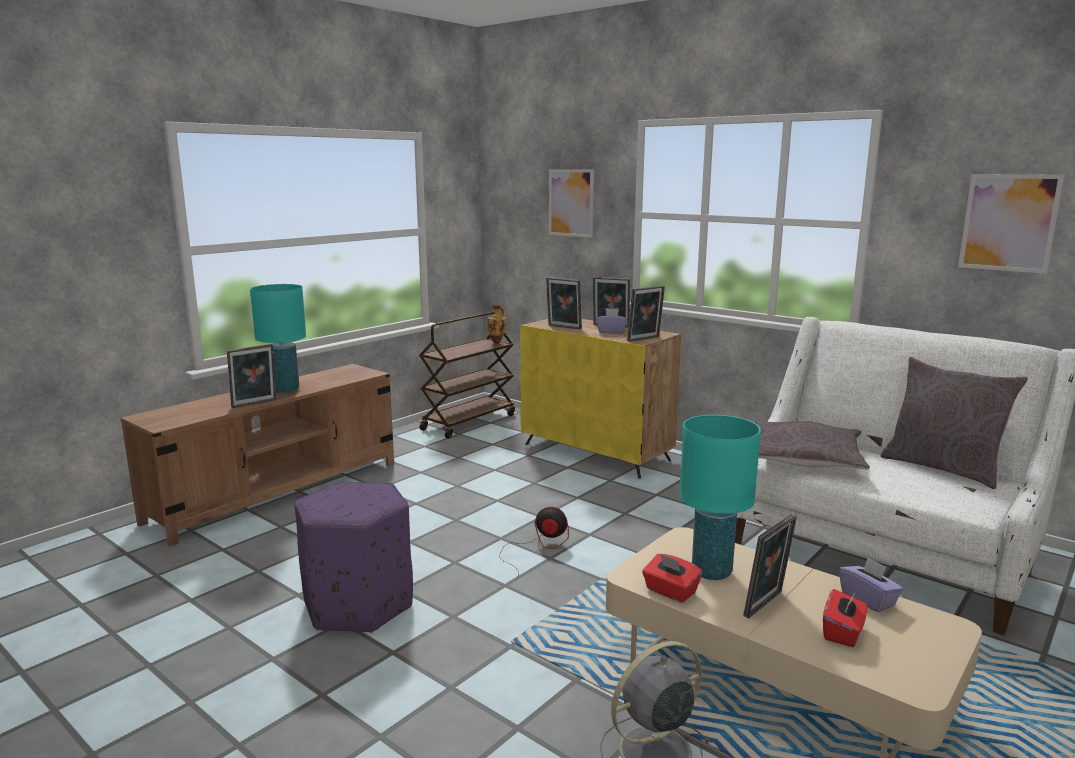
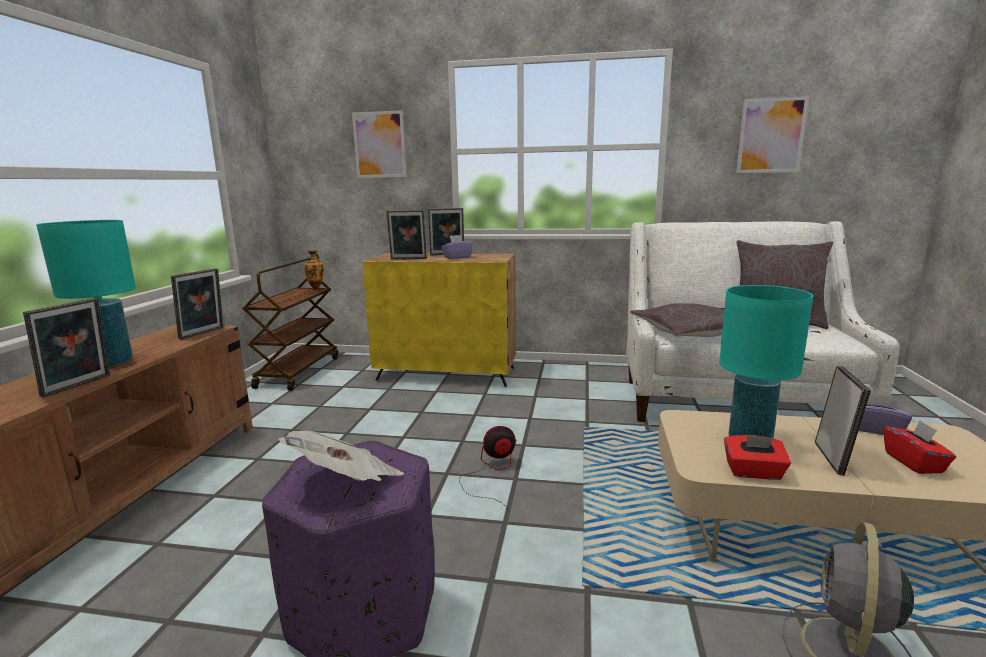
camera: 30 degrees left, 0 degrees up
(345, 503) = (347, 482): none -> newspaper
(645, 339) = (496, 259): picture frame -> picture frame (203, 333)

